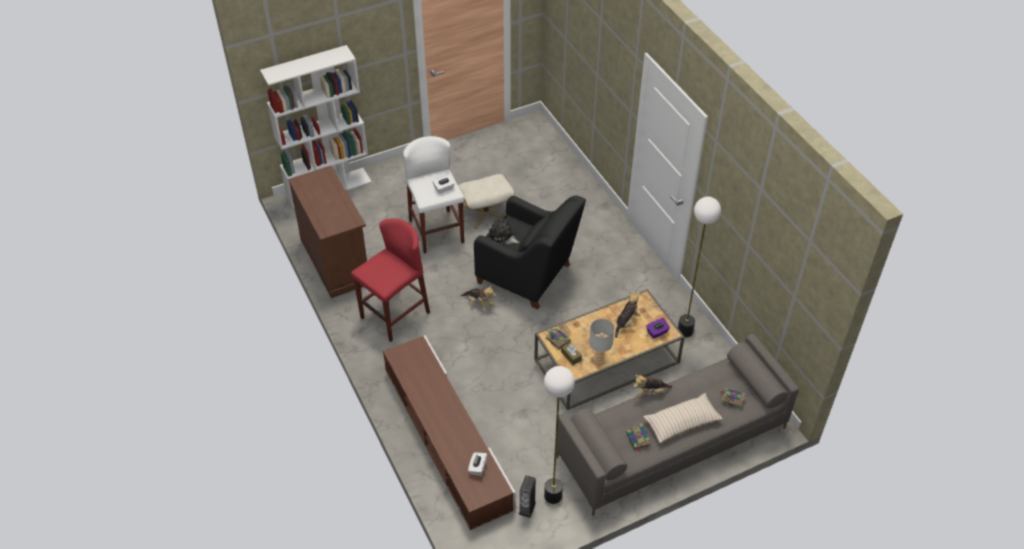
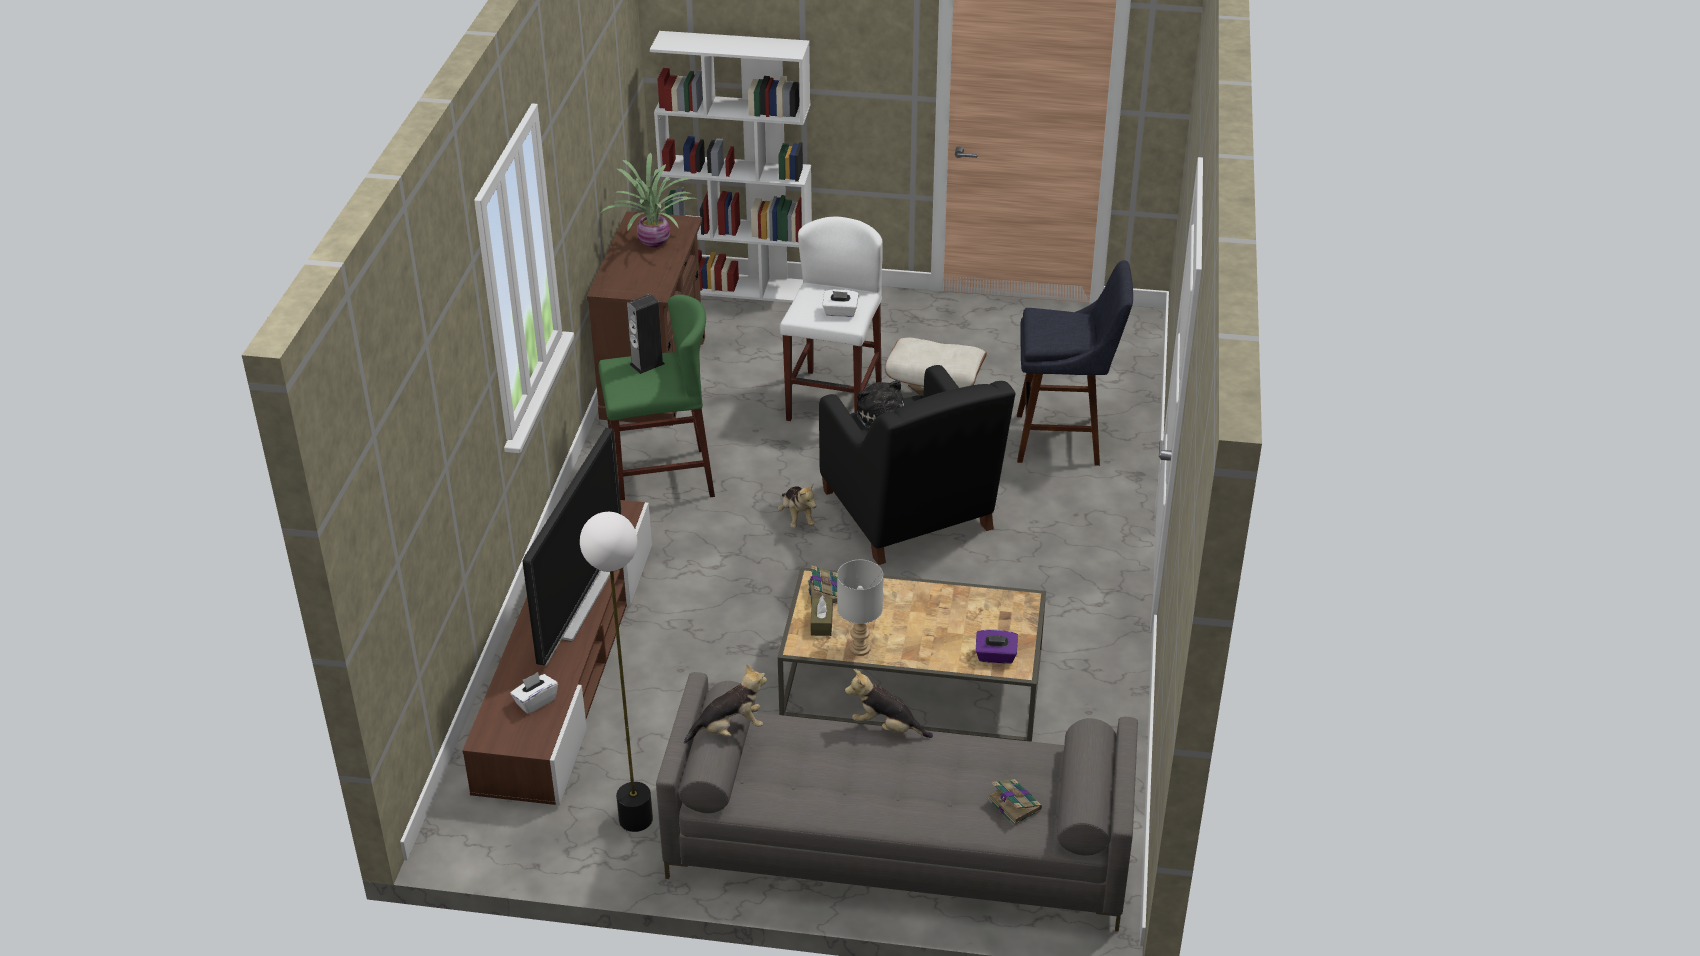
camera: 35 degrees right, 10 degrees down
(322, 191) = (654, 241): none -> potted plant
(395, 315) = (662, 478): red stool -> green stool
(445, 406) = (576, 603): none -> television
(527, 508) = (581, 814): speaker -> speaker (647, 364)
(559, 202) = (1065, 439): none -> blue stool
(626, 323) = (959, 620): plush toy -> plush toy (730, 729)
(638, 440) = (795, 780): book -> none
(681, 422) = (892, 793): beige pillow -> none
(685, 331) = (1089, 705): floor lamp -> none

